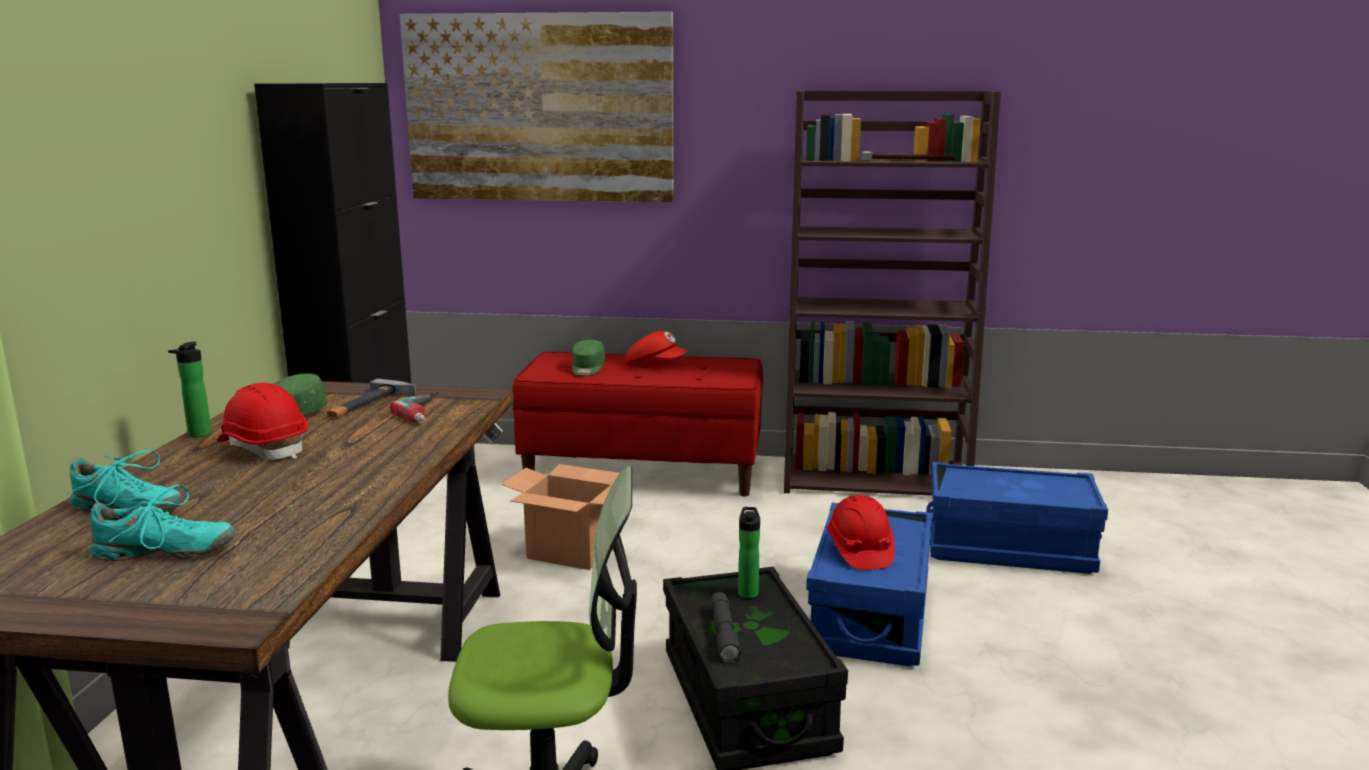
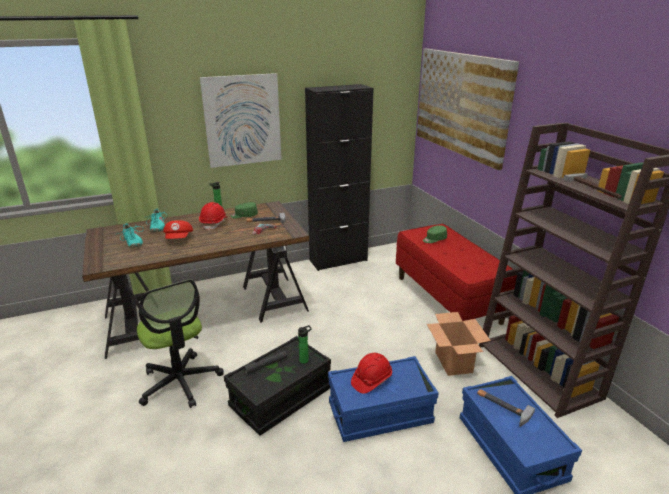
camera: 60 degrees right, 10 degrees up
(158, 170) = (242, 120): none -> picture
(570, 553) = (354, 312): cardboard box -> cardboard box (454, 362)
(656, 364) = (464, 251): red cap -> red cap (179, 239)
(988, 488) = (502, 407): none -> hammer

